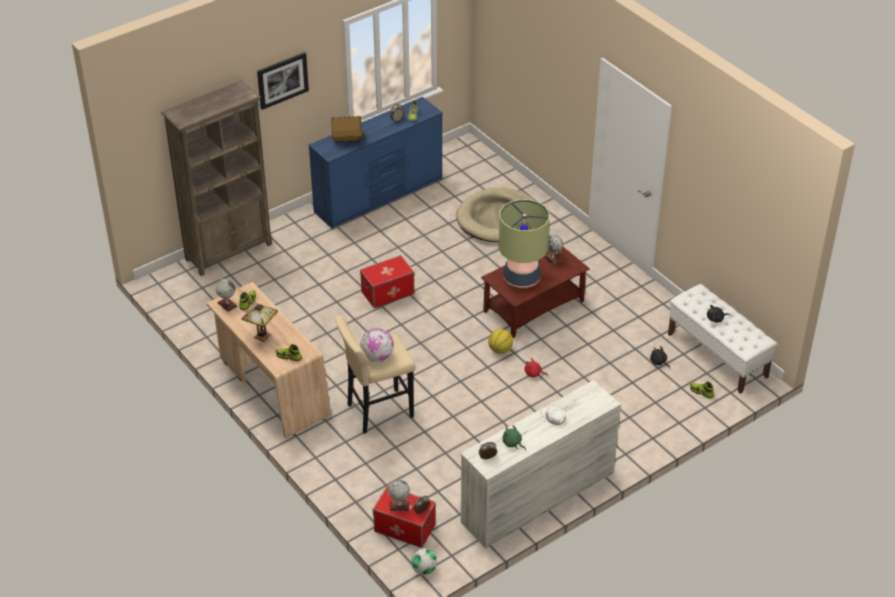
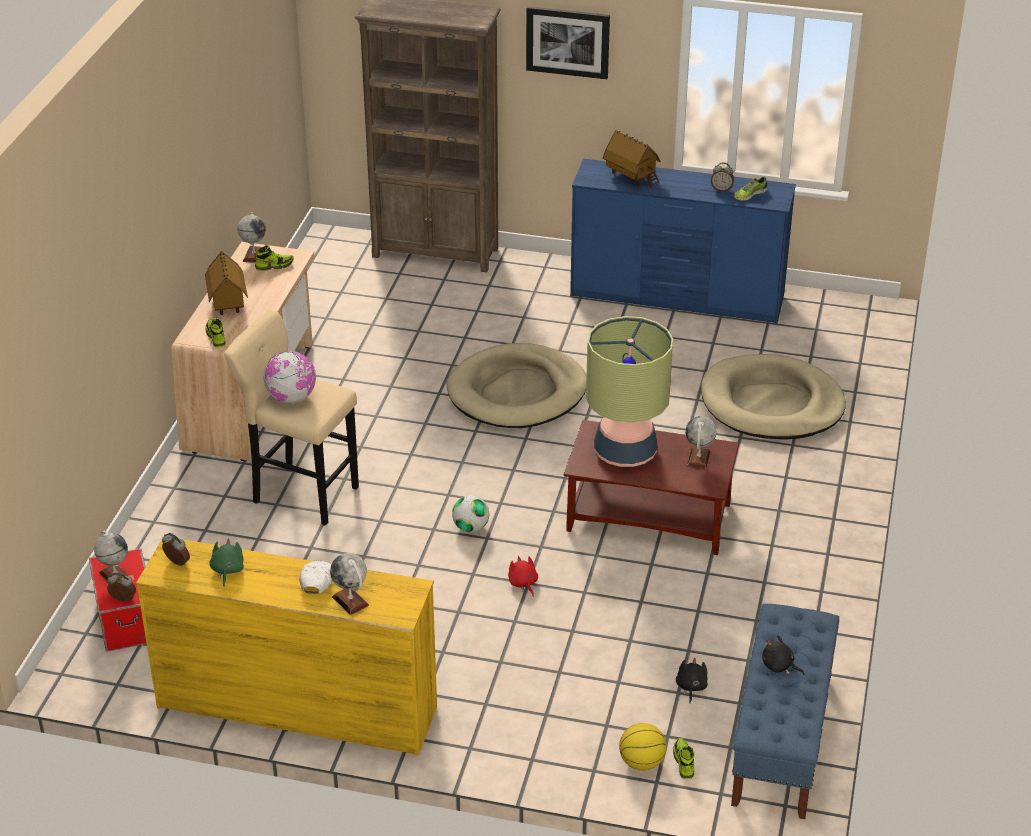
camera: 50 degrees right, 5 degrees down
(262, 337) = (227, 304): table lamp -> toy house
(387, 292) = (517, 392): storage box -> beige dog bed
(424, 569) = (70, 673): football -> football (471, 528)
(500, 350) = (530, 532): basketball -> basketball (641, 762)
(537, 497) = (296, 706): white dresser -> yellow dresser
(580, 413) = (350, 601): none -> globe
(717, 355) = (781, 740): white bench -> blue bench

